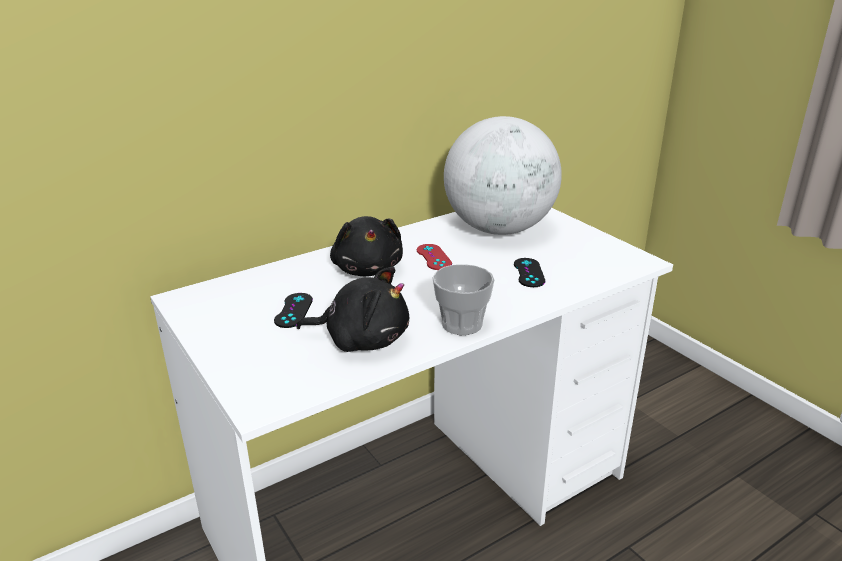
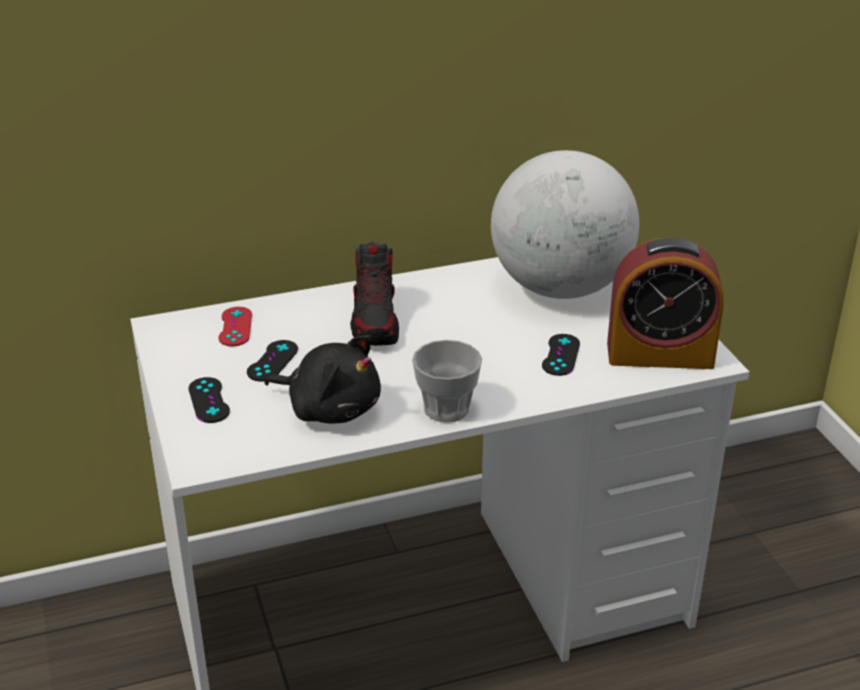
camera: 15 degrees right, 5 degrees up
(248, 350) = (209, 400): none -> black game controller
(368, 269) = (375, 320): black plush toy -> shoe
(434, 257) = (459, 316): red game controller -> red game controller (235, 327)
(602, 262) = (660, 354): none -> alarm clock

